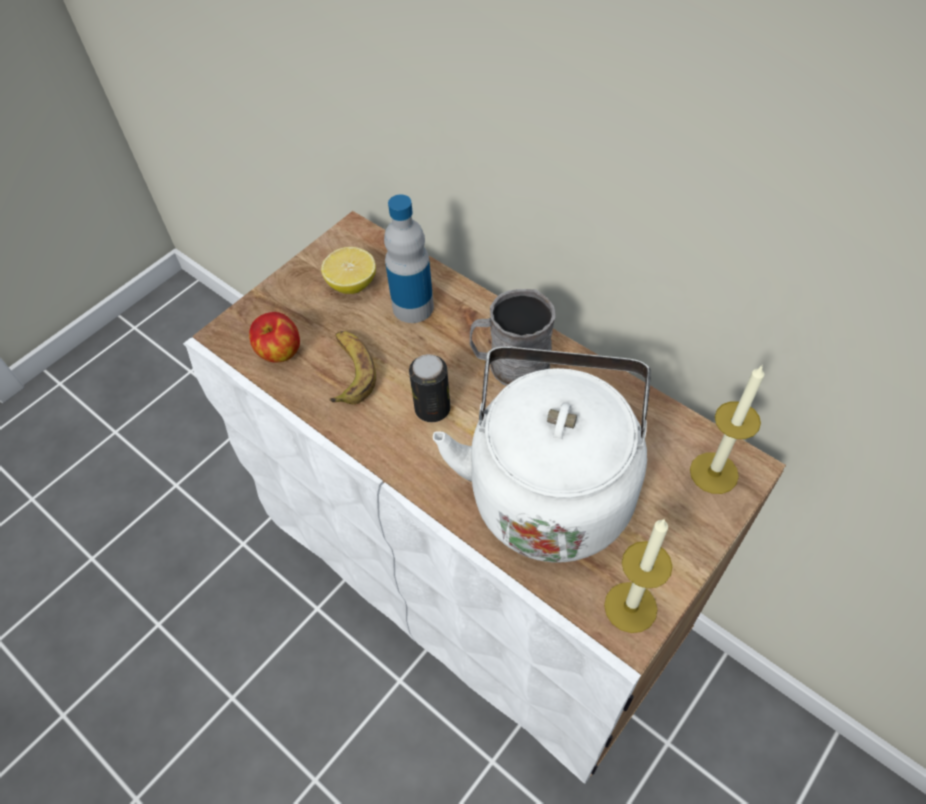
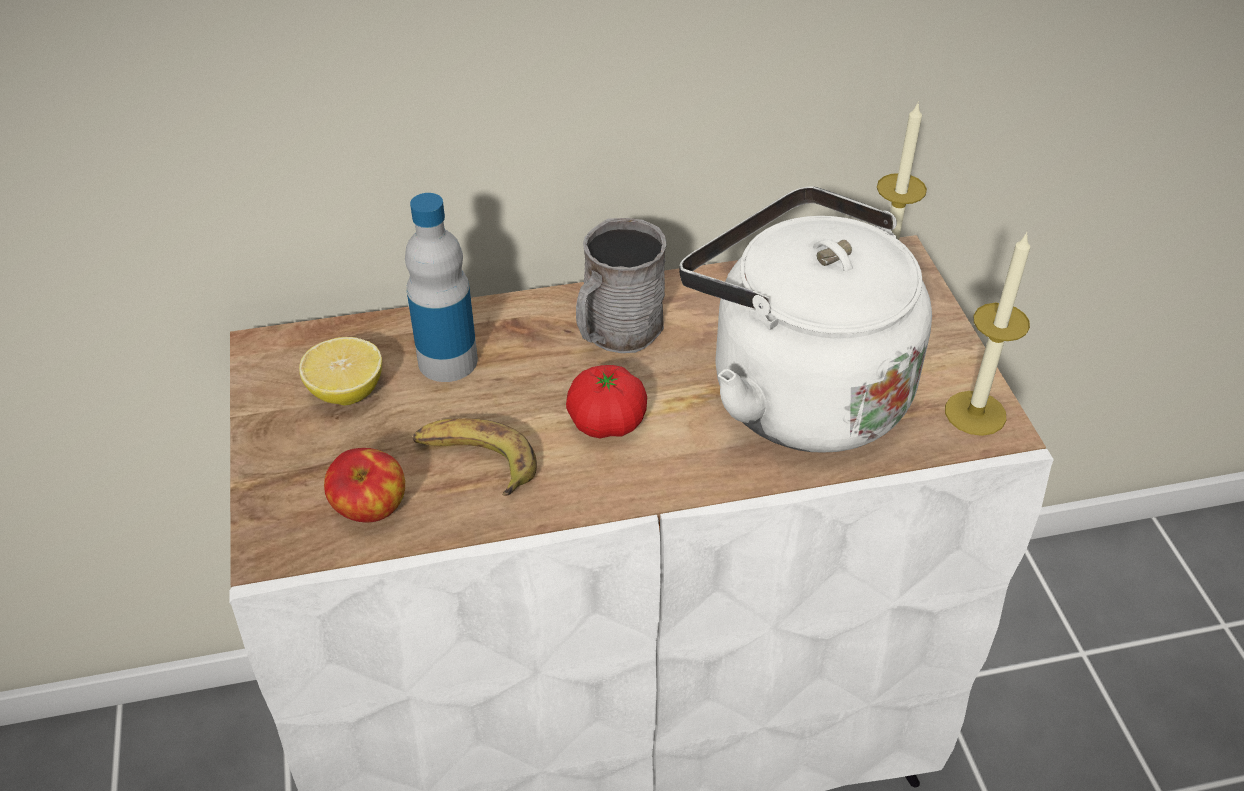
camera: 55 degrees left, 10 degrees down
(432, 409) = (607, 422): can -> tomato

